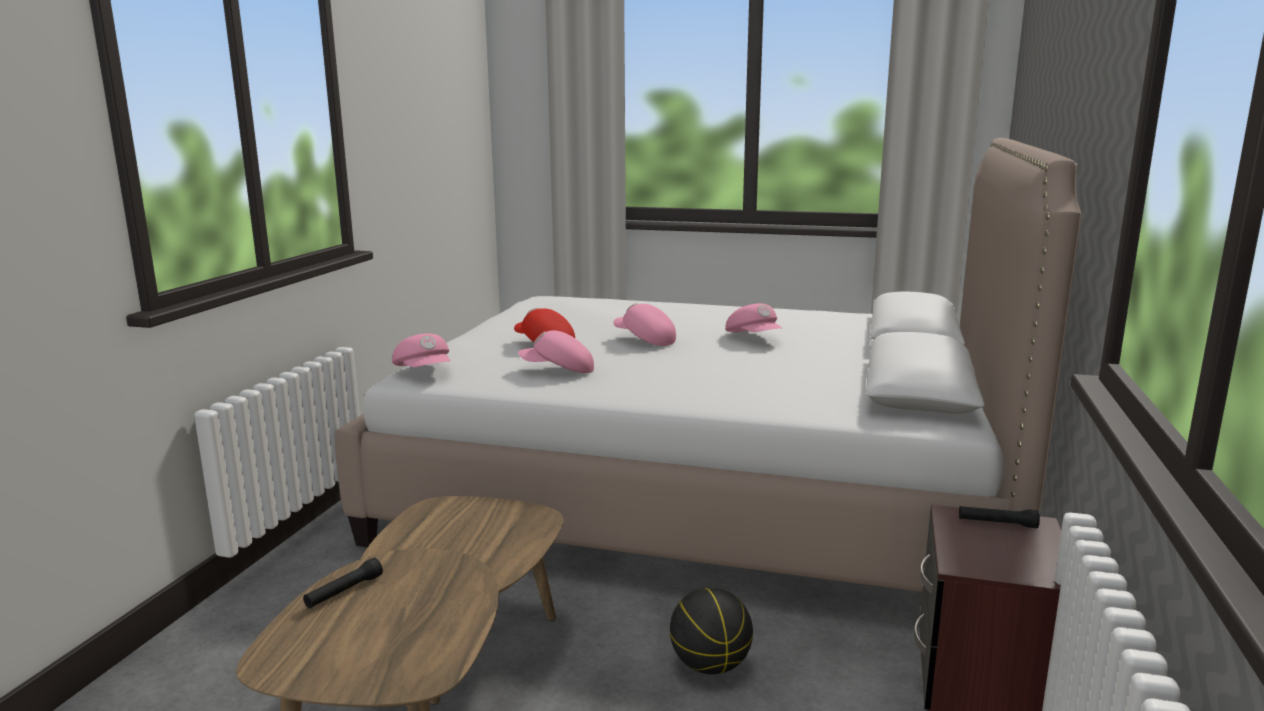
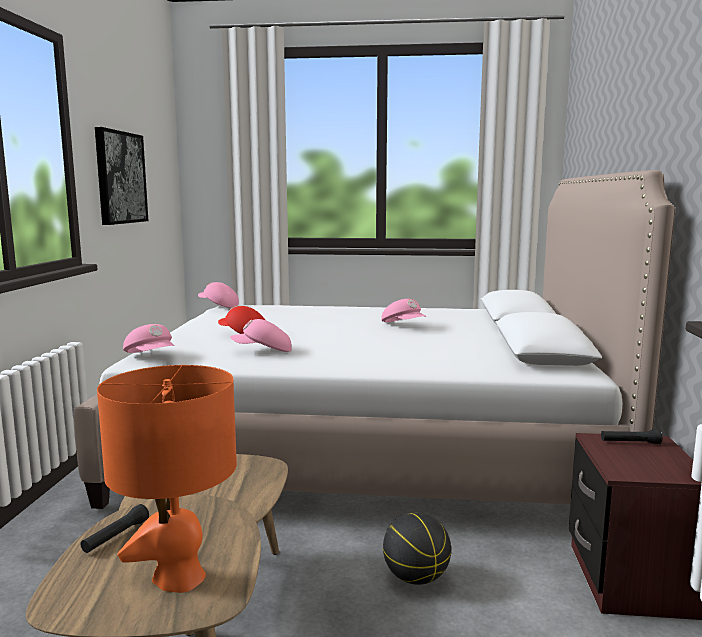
camera: 10 degrees left, 5 degrees down
(396, 645) = (178, 577): none -> orange table lamp
(406, 138) = (120, 177): none -> picture
(644, 340) = (321, 329): pink cap -> pink cap (218, 305)

